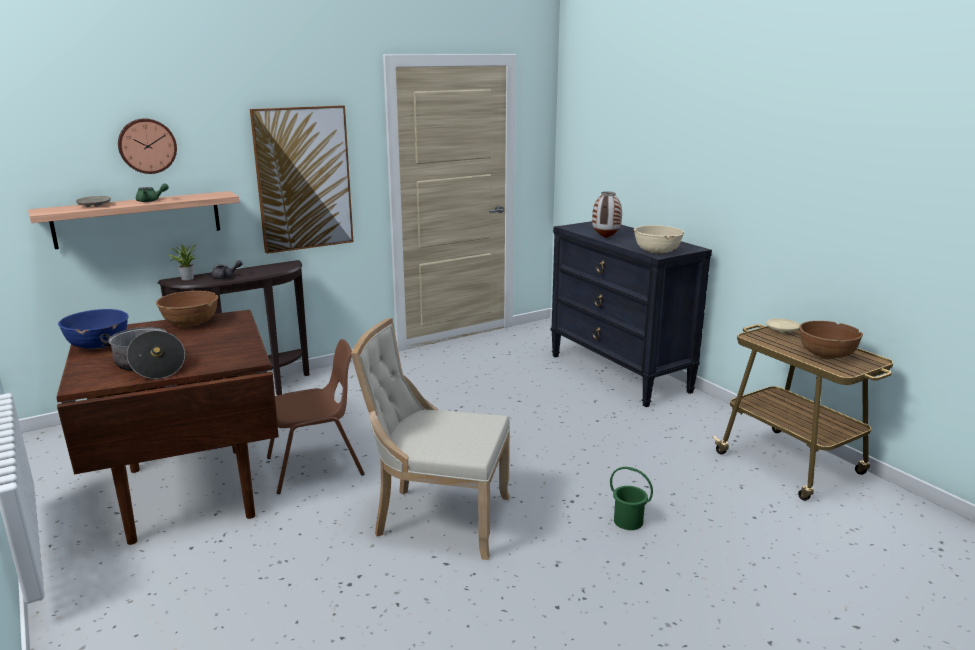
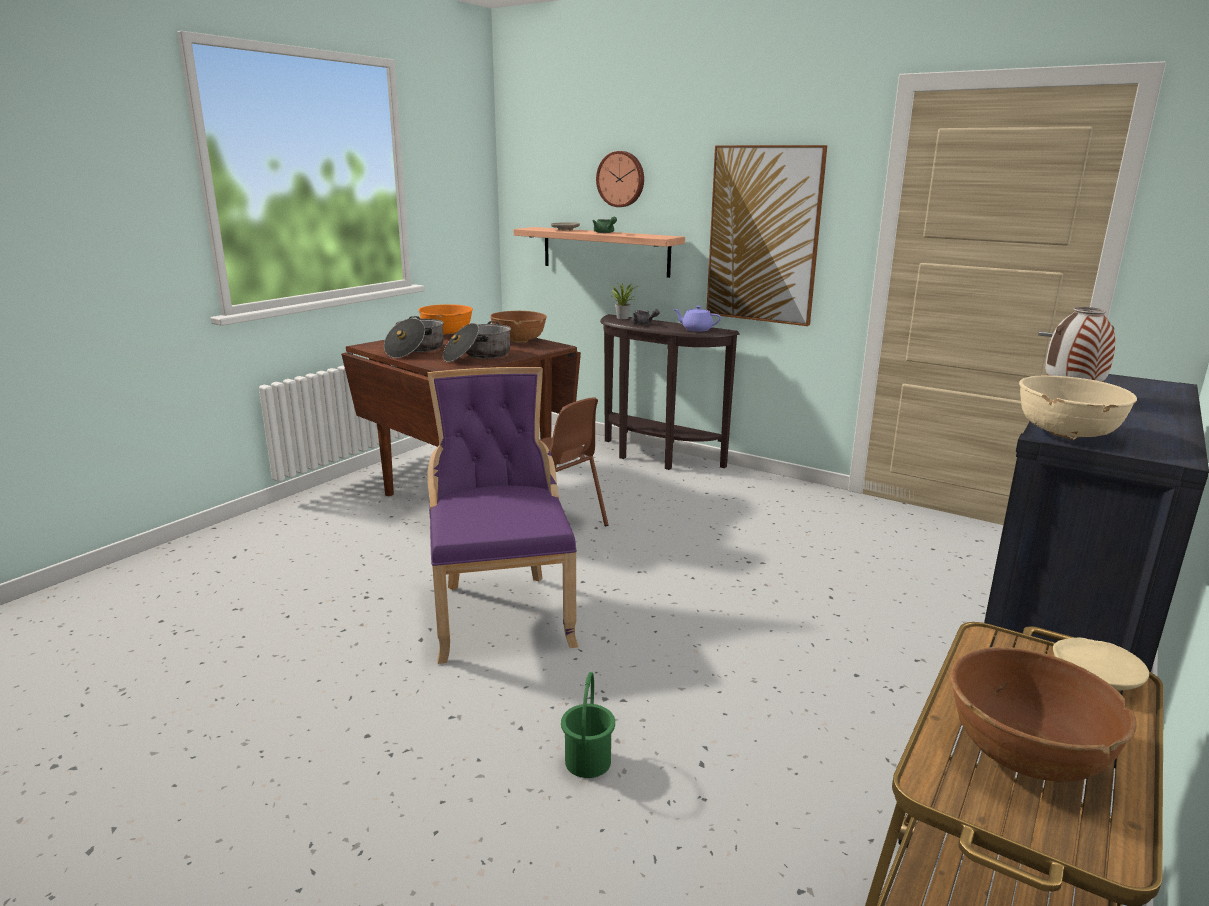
camera: 65 degrees right, 0 degrees up
(98, 345) = (447, 333): blue bowl -> orange bowl
(221, 345) = (478, 356): none -> cooking pot
(275, 268) = (696, 329): none -> purple teapot
(437, 518) = (501, 612): beige chair -> purple chair

